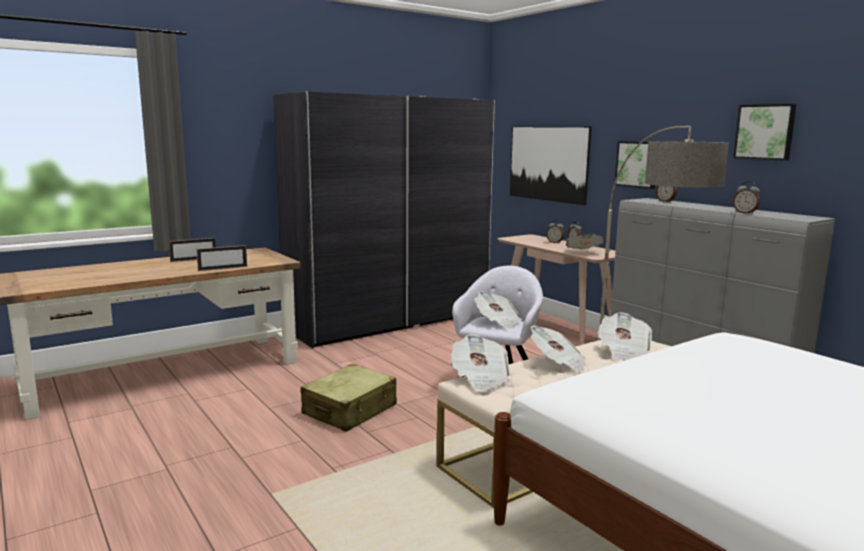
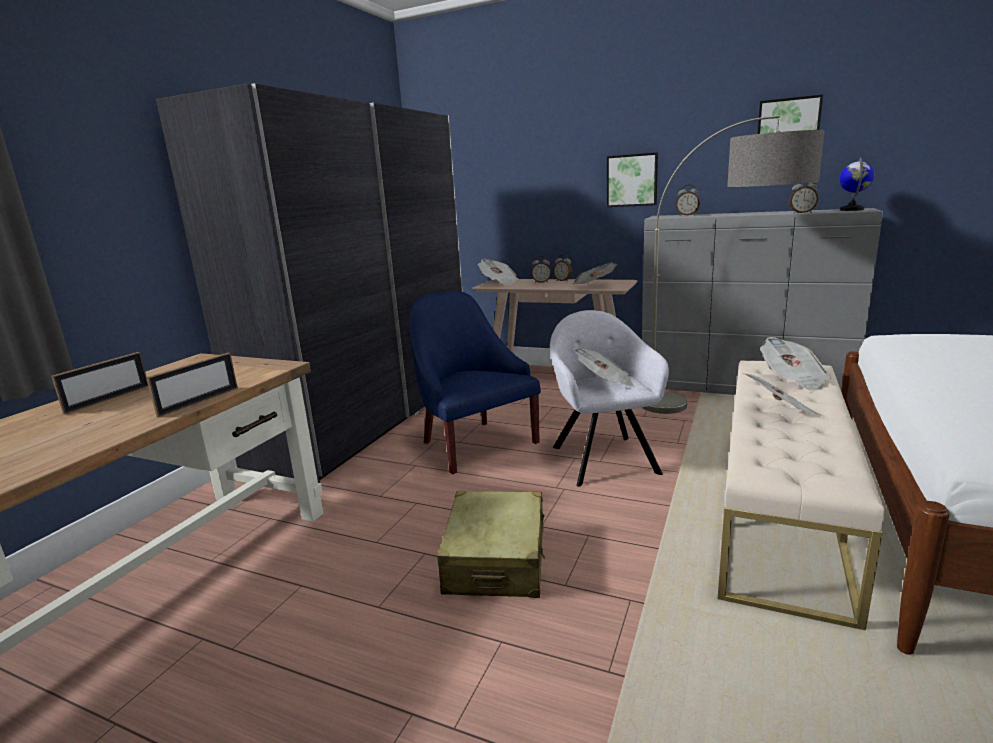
camera: 30 degrees left, 5 degrees up
(428, 353) = (474, 443): none -> blue armchair
(480, 379) = (763, 462): newspaper -> newspaper (499, 283)
(548, 163) = (507, 193): picture -> none
(799, 217) = (852, 210): none -> globe

